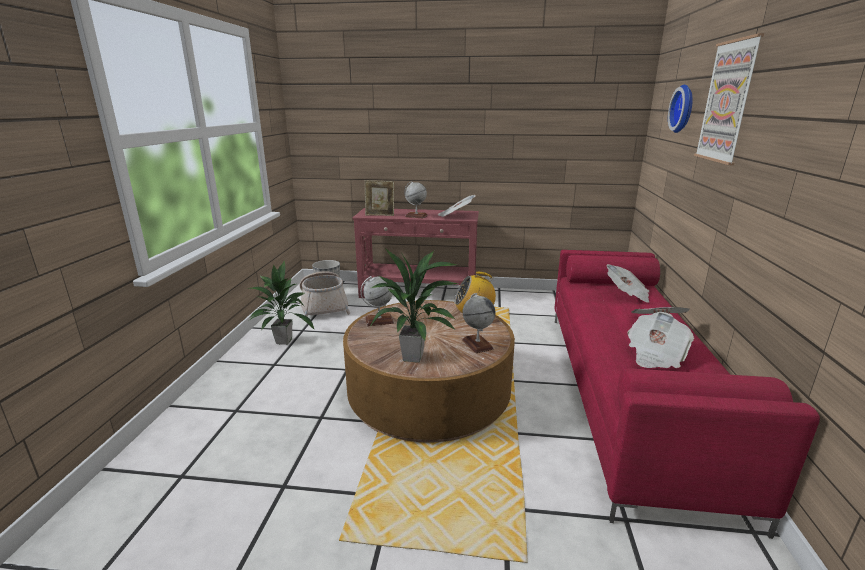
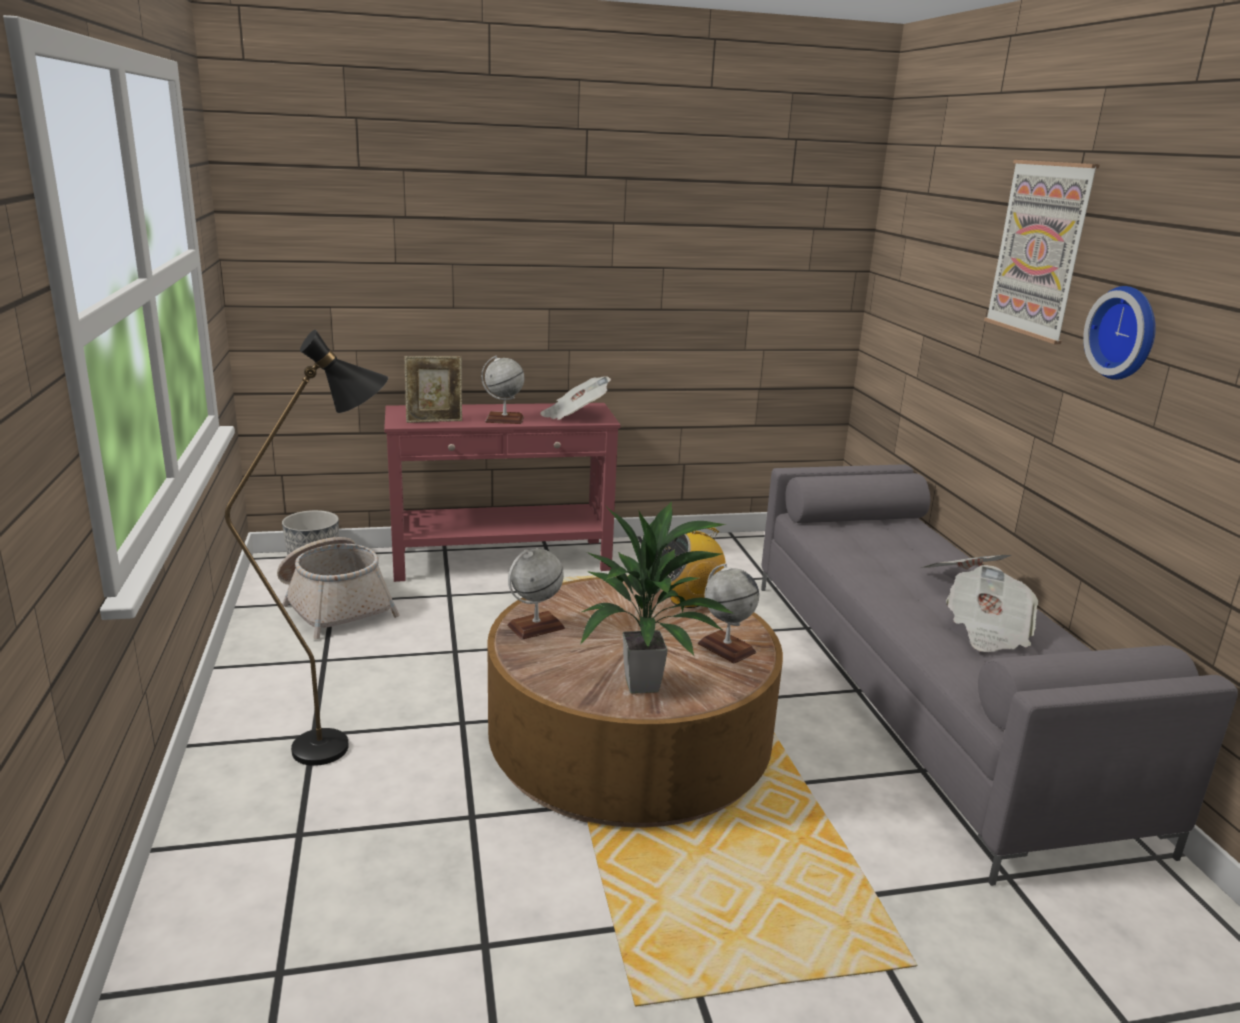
camera: 20 degrees left, 0 degrees up
(283, 342) = (301, 688): potted plant -> none
(283, 371) = (342, 745): none -> black floor lamp
(627, 294) = (894, 537): newspaper -> none
(629, 395) = (927, 696): red sofa -> grey sofa
(684, 109) = (953, 243): wall clock -> wall clock (1126, 333)

